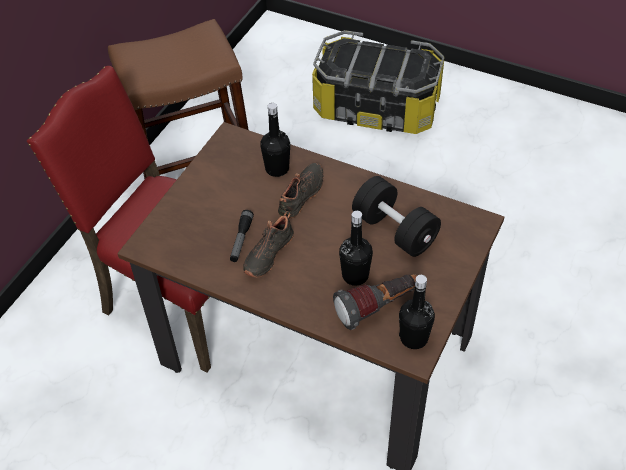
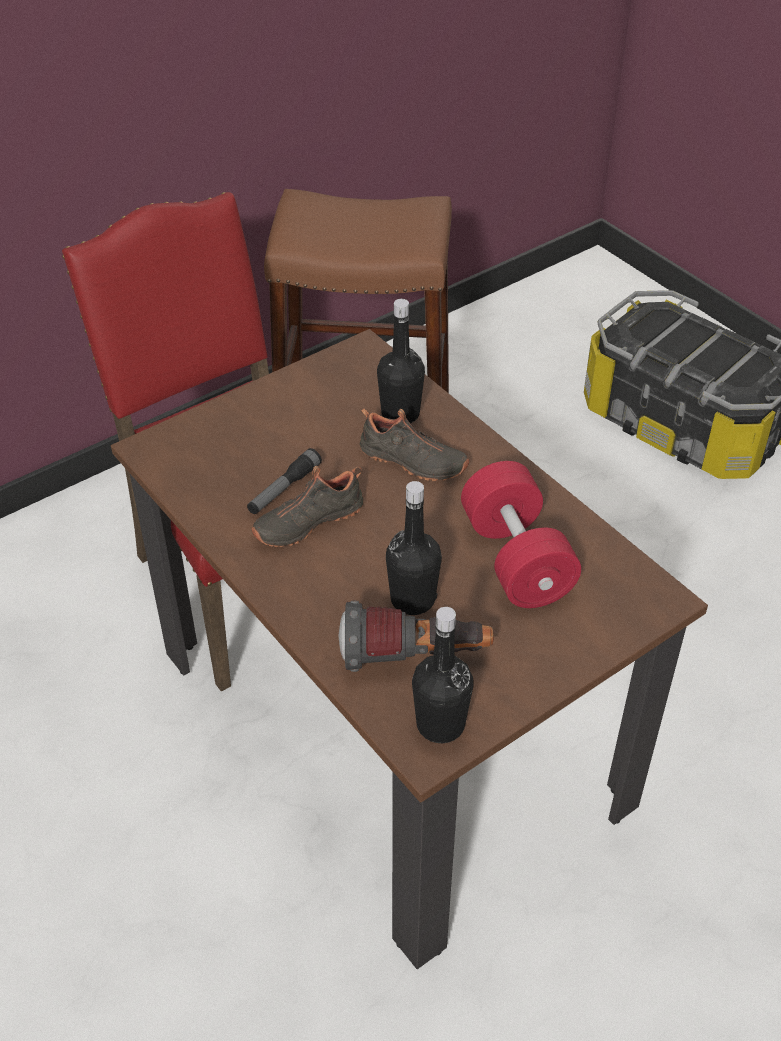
camera: 25 degrees right, 5 degrees down
(302, 196) = (412, 462): black shoe -> black shoe turned 60 degrees clockwise
(394, 230) = (516, 559): black dumbbell -> red dumbbell

